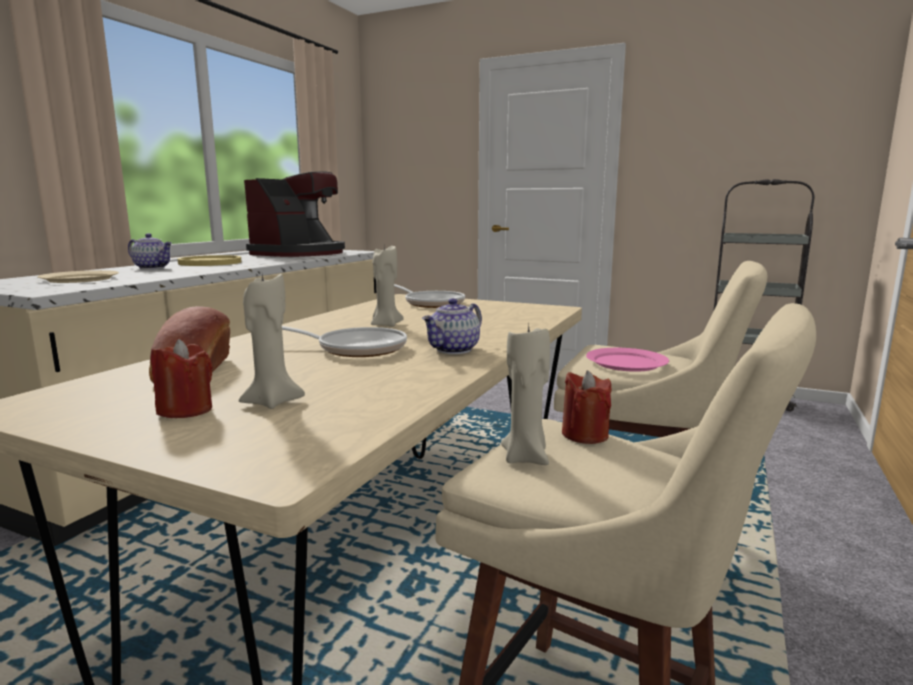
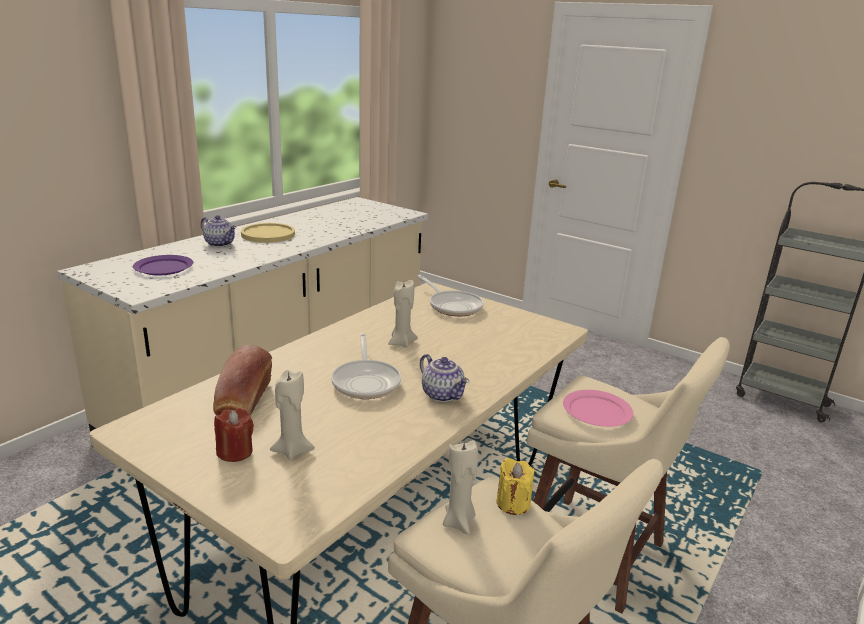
camera: 10 degrees right, 10 degrees up
(80, 279) = (164, 267): beige plate -> purple plate
(300, 253) = (350, 215): coffee machine -> none
(355, 348) = (366, 381): frying pan -> frying pan turned 60 degrees clockwise
(454, 350) = (443, 395): teapot -> teapot turned 90 degrees counterclockwise
(584, 435) = (513, 503): red candle -> yellow candle

